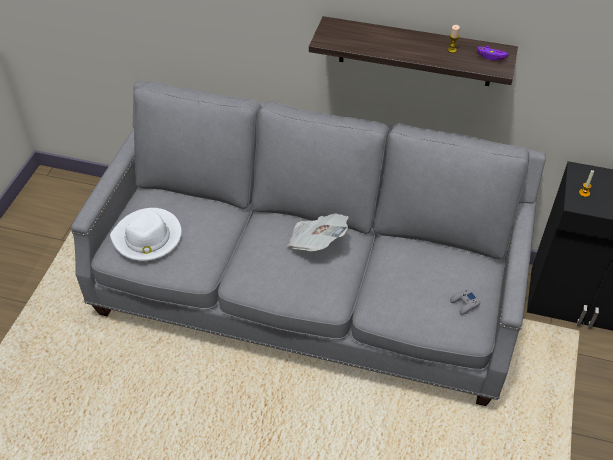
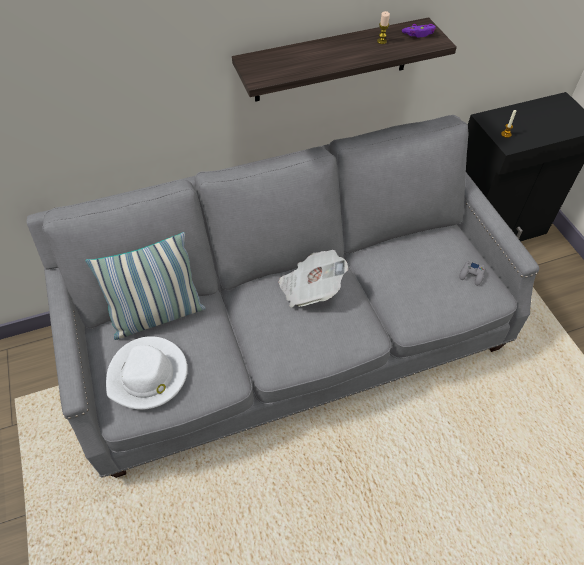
camera: 35 degrees left, 5 degrees up
(189, 202) = (158, 315): none -> pillow

